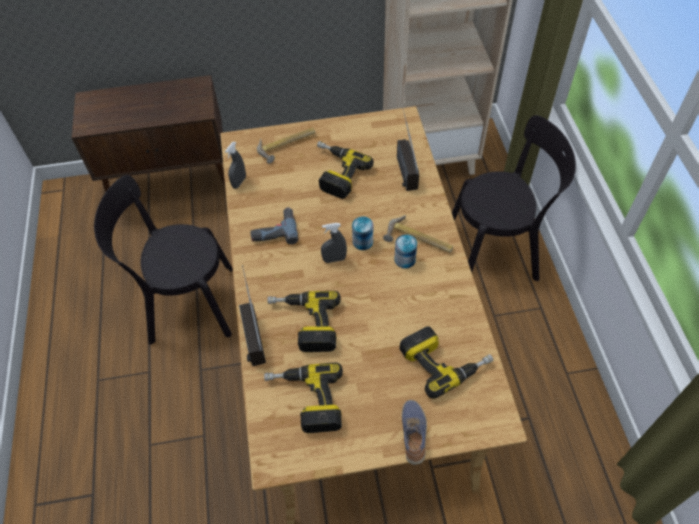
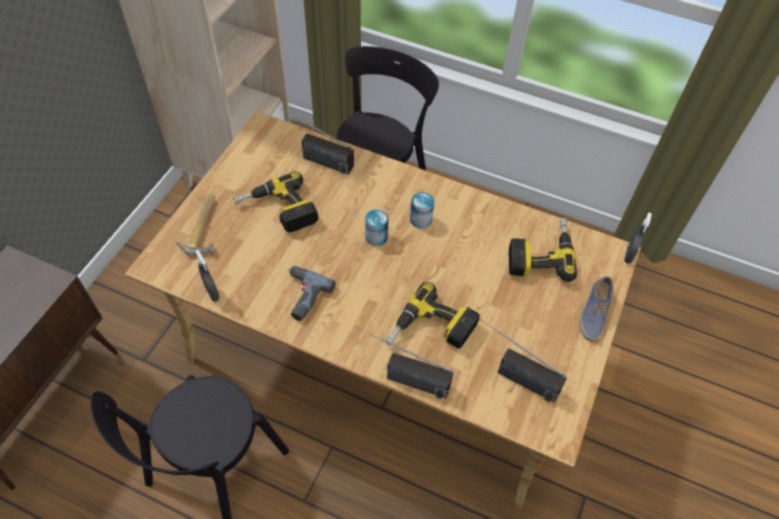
camera: 60 degrees left, 0 degrees up
(305, 401) = (512, 375): power drill -> radio
(334, 259) = (378, 268): grey spray bottle -> grey spray bottle (629, 255)
(414, 434) = (593, 313): shoe -> shoe turned 105 degrees counterclockwise
(418, 241) = (409, 199): hammer -> none

